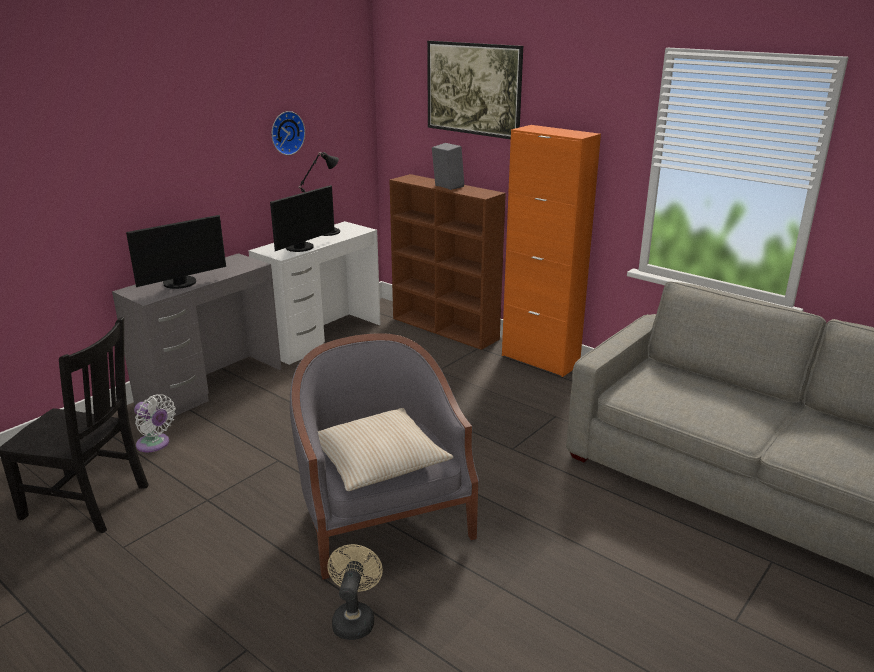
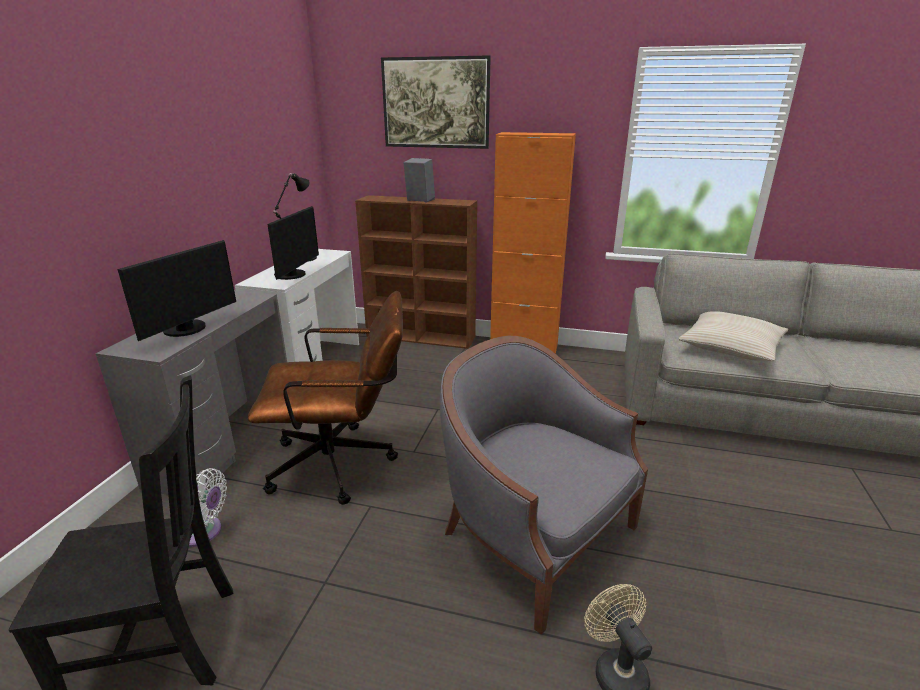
camera: 25 degrees left, 0 degrees up
(283, 424) = (343, 464): none -> brown office chair
(286, 133) = (253, 153): wall clock -> none
(378, 461) = (560, 476): beige pillow -> beige pillow (730, 346)

